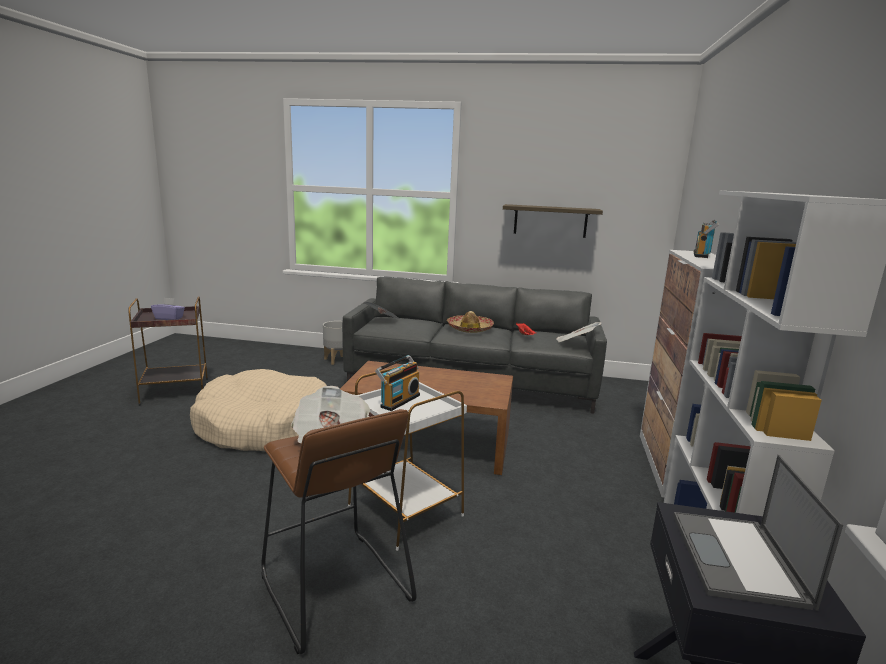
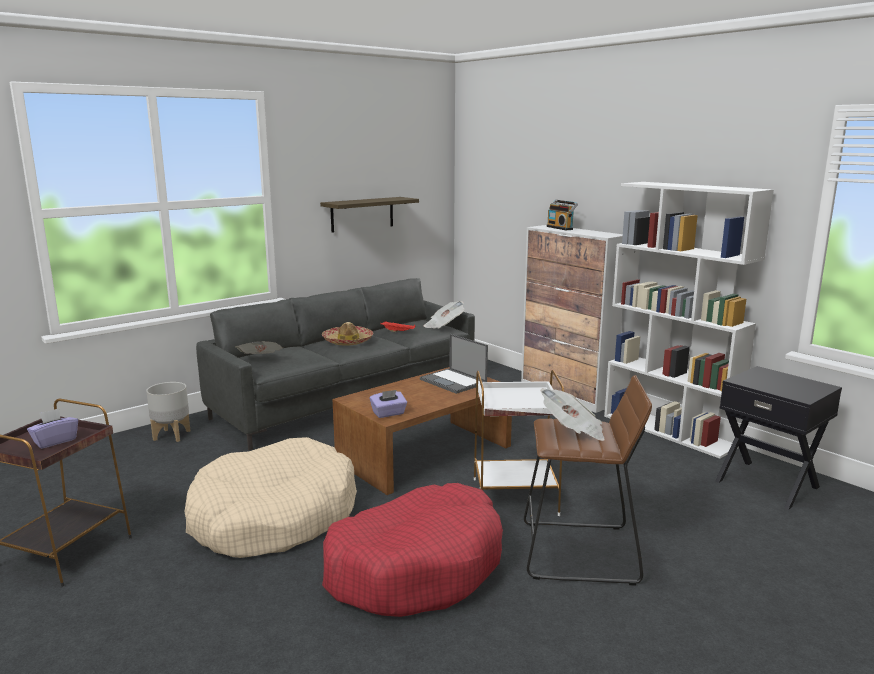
camera: 50 degrees left, 0 degrees up
(238, 506) = (415, 567): none -> red dog bed
(365, 383) = (388, 413): none -> purple tissue box
(398, 400) = (503, 399): radio -> none
(739, 559) = (783, 385): laptop -> laptop (454, 381)

